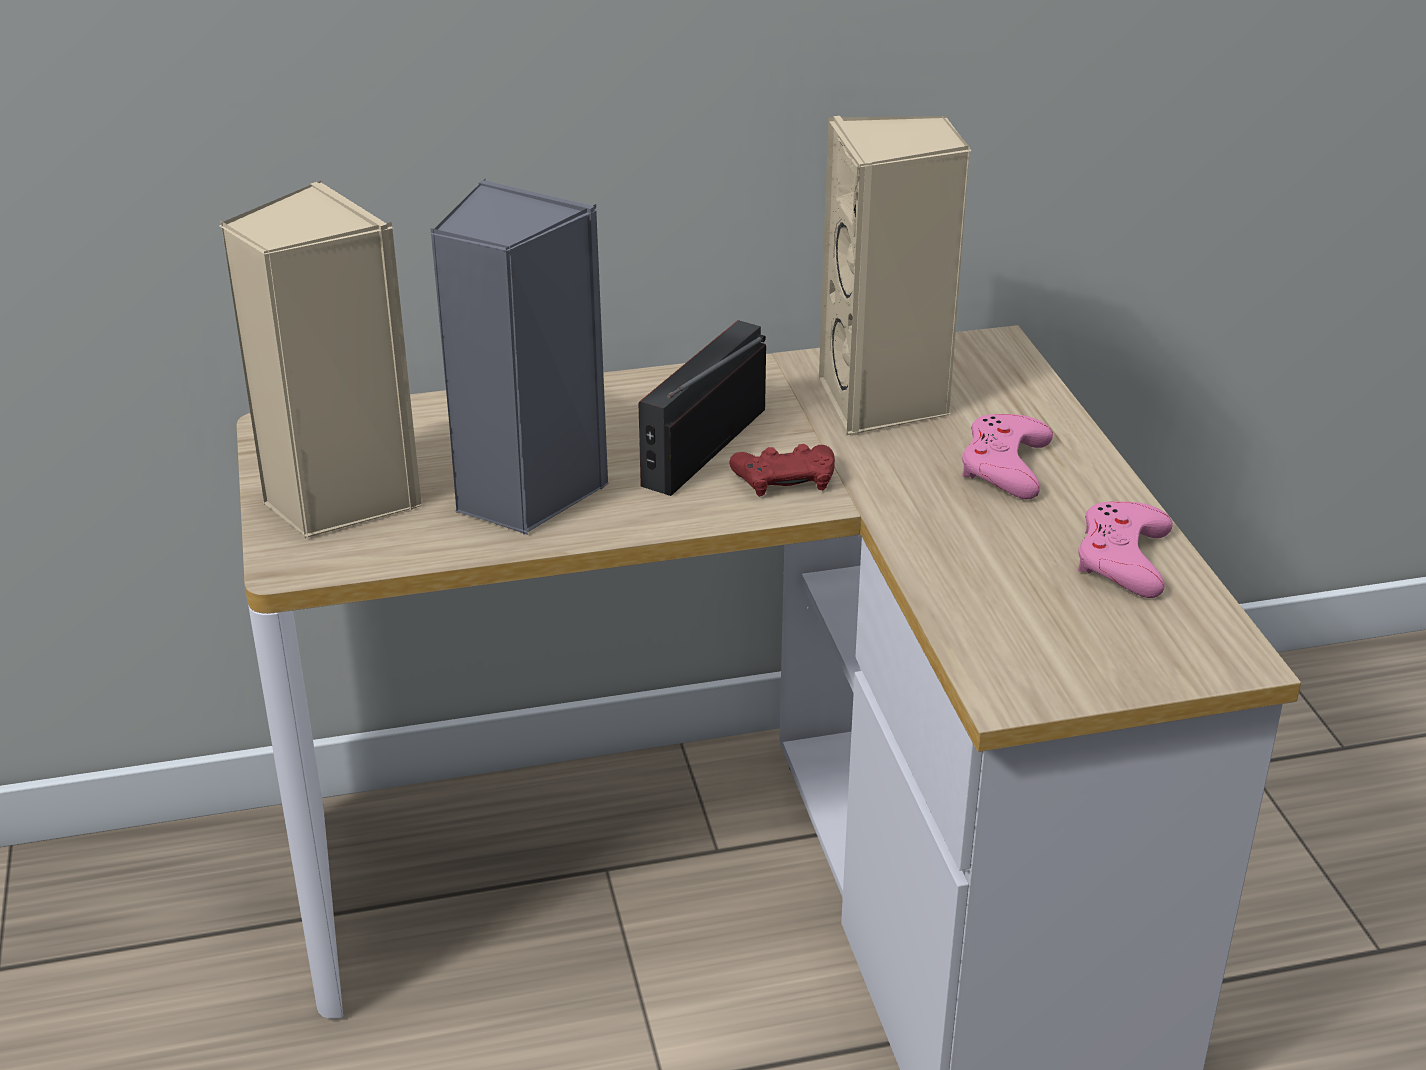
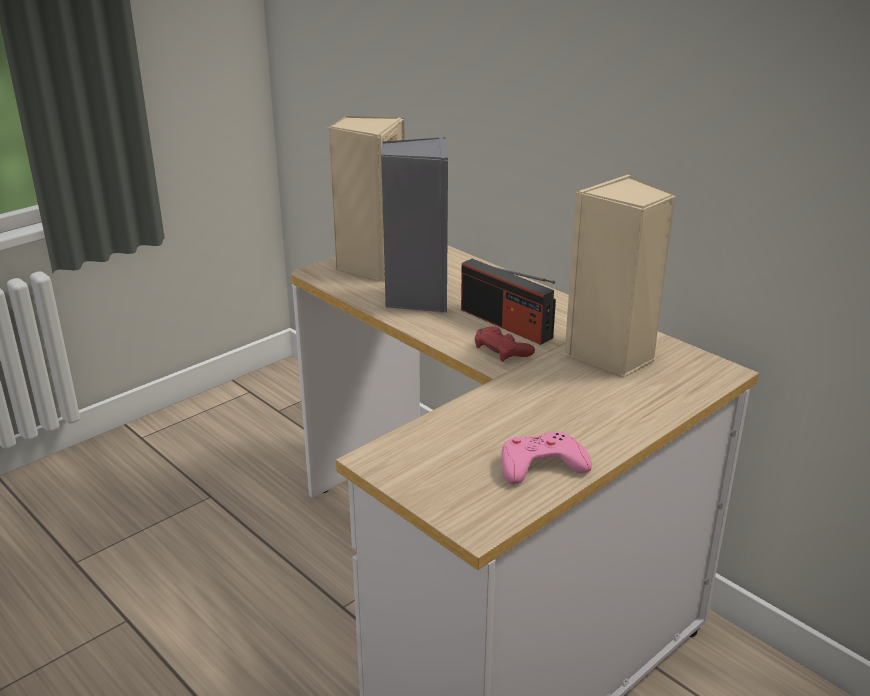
camera: 60 degrees right, 5 degrees down
(704, 447) = (506, 323): radio -> radio turned 135 degrees counterclockwise
(1005, 466) = (593, 406): pink game controller -> none

